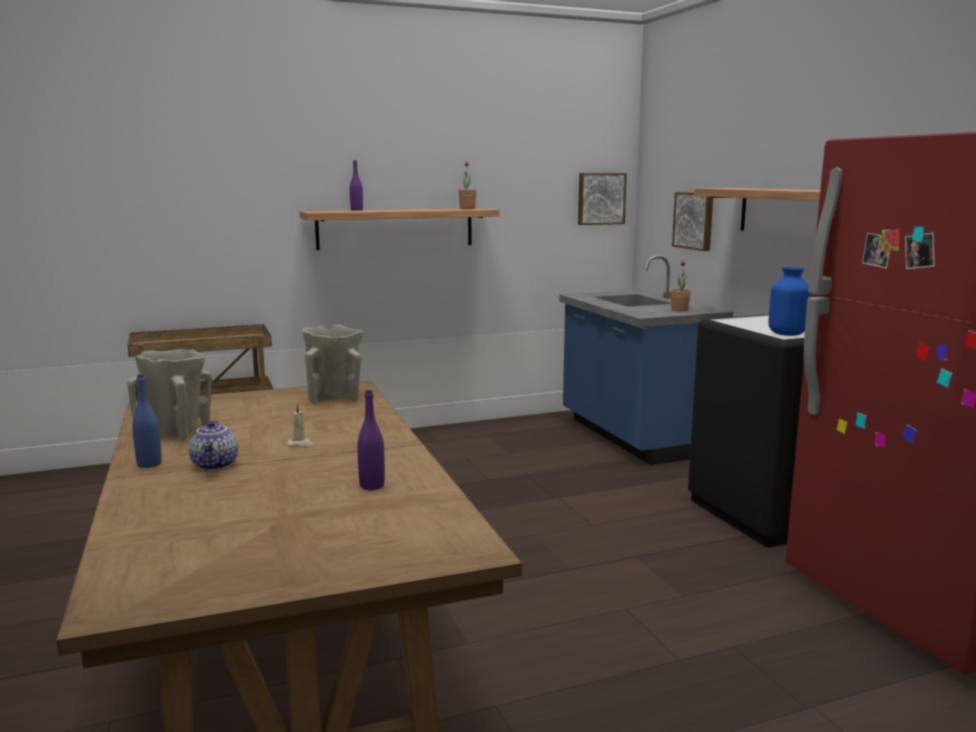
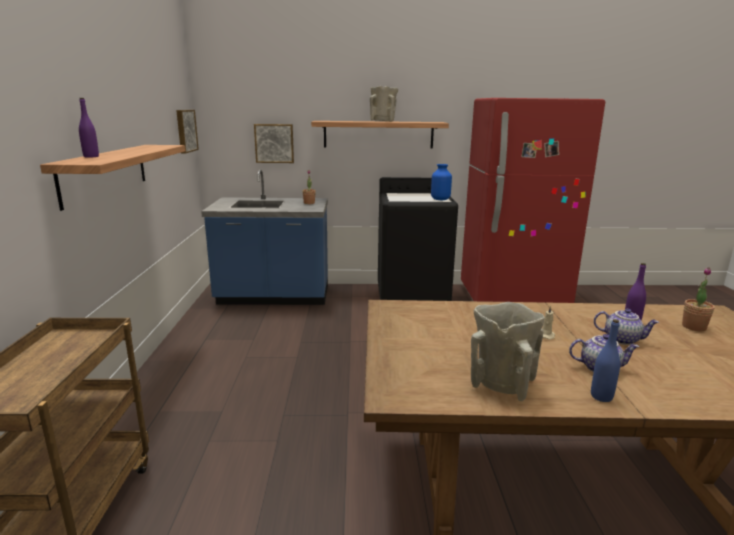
camera: 70 degrees left, 5 degrees up
(305, 478) = (622, 339): none -> teapot
(334, 397) = (415, 315): beige vase -> beige vase (383, 121)
(467, 208) = (150, 146): potted plant -> potted plant (694, 327)

